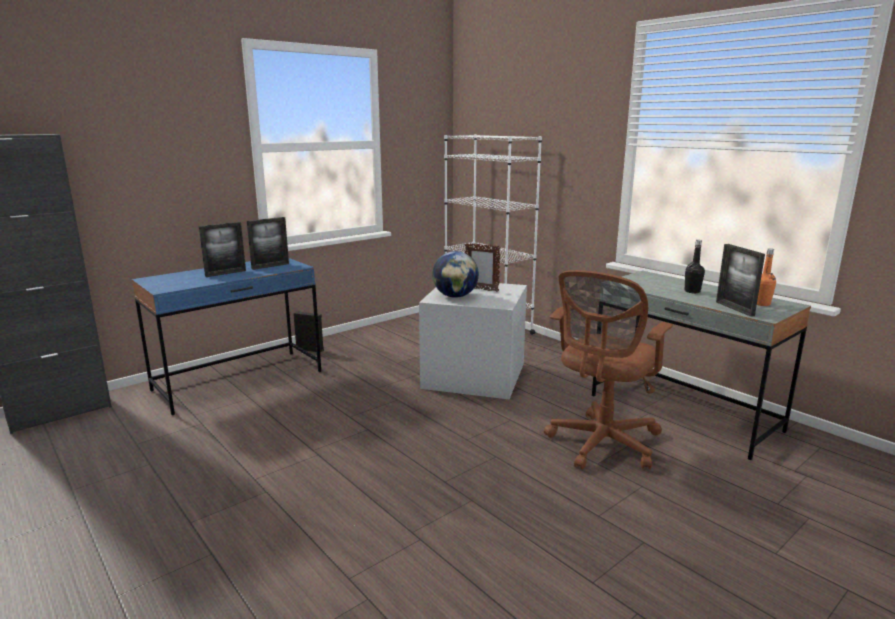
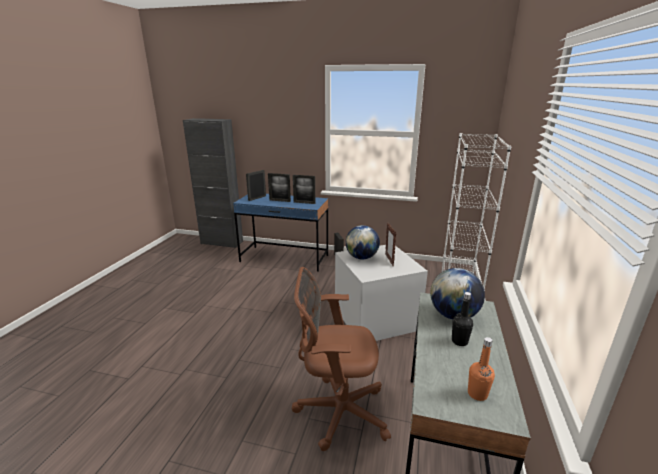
camera: 55 degrees right, 5 degrees up
(652, 283) = (453, 315): none -> globe
(734, 309) = (432, 377): picture frame -> picture frame (257, 198)

